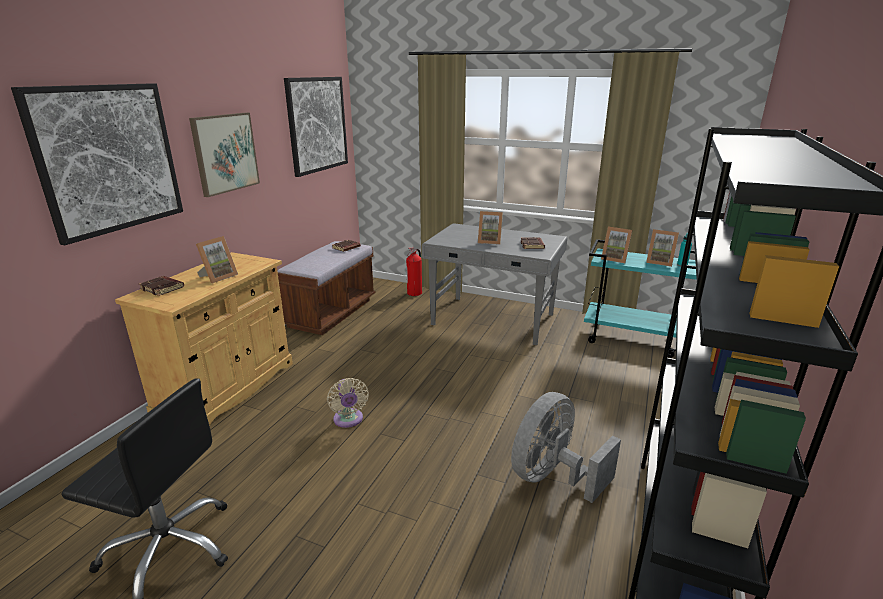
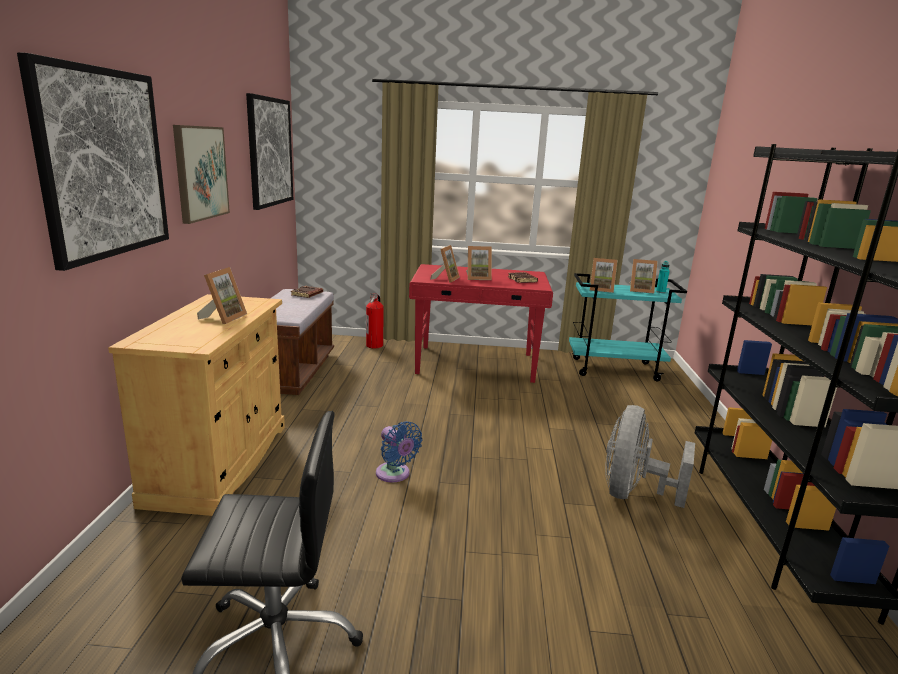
camera: 20 degrees left, 5 degrees down
(163, 288) = (163, 332): brown book -> none
(348, 420) = (394, 474): beige fan -> blue fan
(458, 241) = (446, 279): none -> picture frame
(493, 320) = (476, 364): grey desk -> red desk

